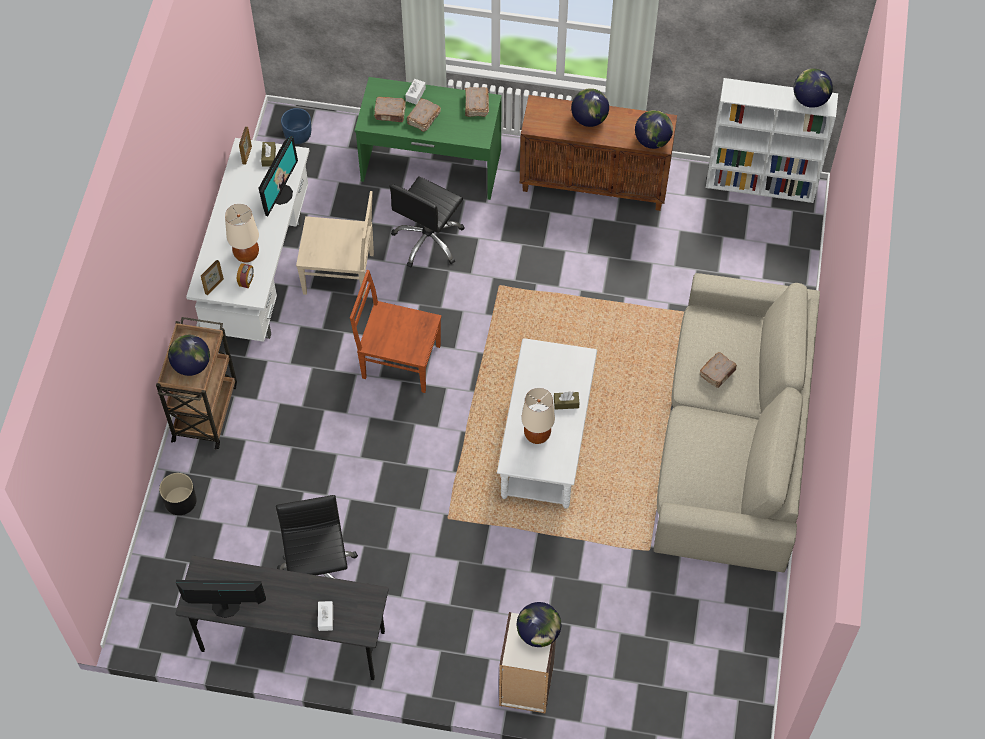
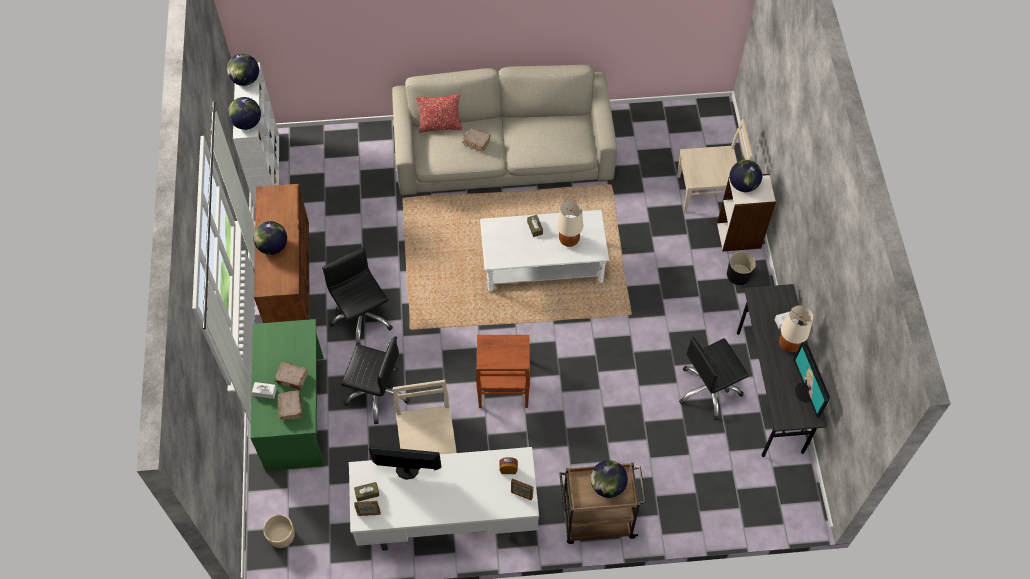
camera: 105 degrees left, 0 degrees up
(180, 501) = (685, 513): black planter -> black planter (739, 274)
(247, 255) = (480, 477): beige table lamp -> beige table lamp (789, 344)
(298, 136) = (282, 536): blue planter -> beige planter
(476, 106) = (269, 340): brown book -> none
(528, 243) = (362, 318): none -> black office chair
(607, 667) = (707, 192): none -> beige chair
(652, 141) = (287, 198): globe -> globe (247, 123)
(757, 343) = (440, 126): none -> pillow

